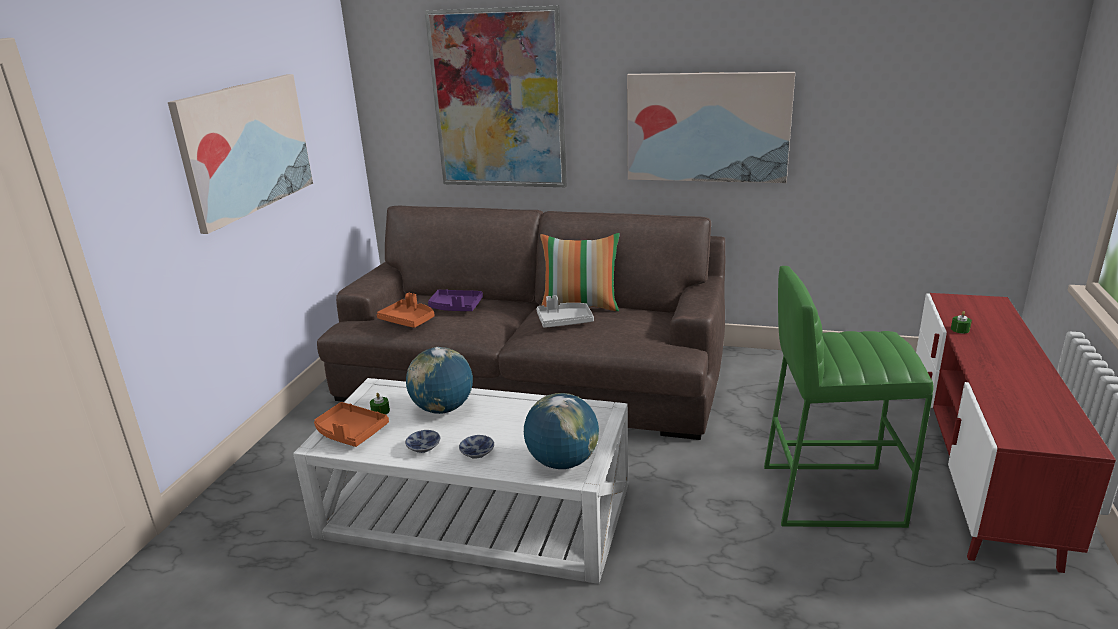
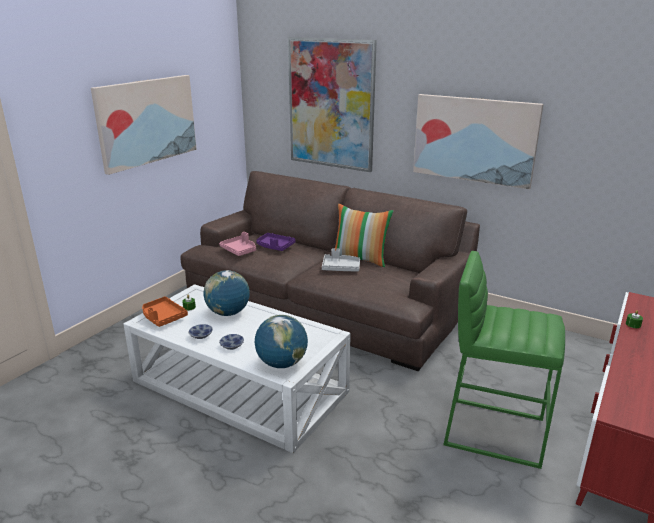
camera: 15 degrees right, 0 degrees up
(408, 320) = (239, 250): orange tray -> pink tray

